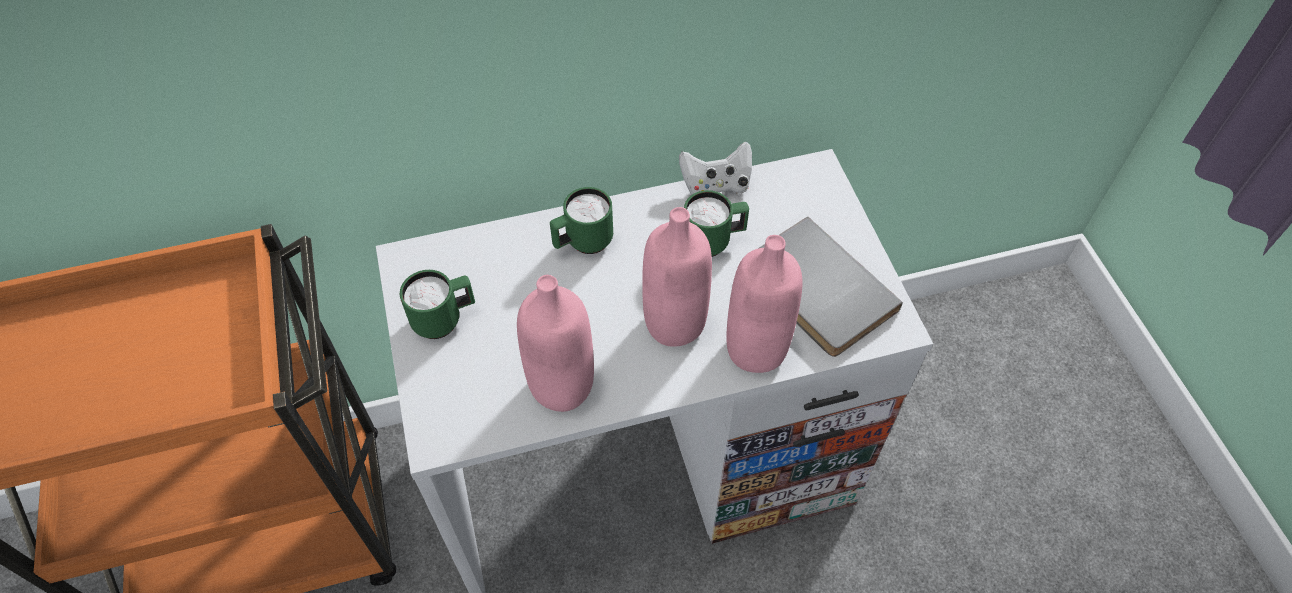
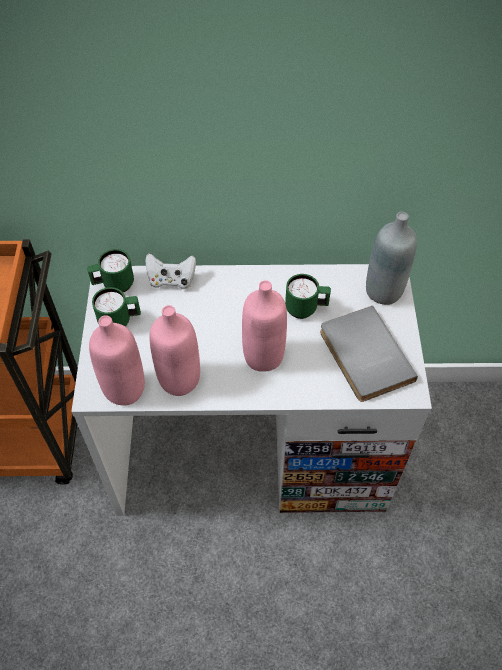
camera: 15 degrees right, 0 degrees up
(583, 243) = (221, 292): green mug -> green mug (114, 285)
(716, 185) = (320, 272): white game controller -> white game controller (171, 280)
(756, 349) = (311, 385): pink bottle -> pink bottle (124, 389)
(813, 193) = (383, 291): none -> grey bottle

